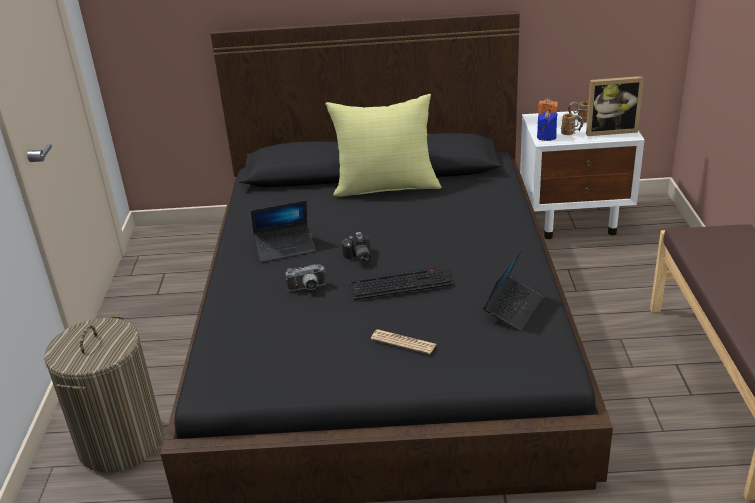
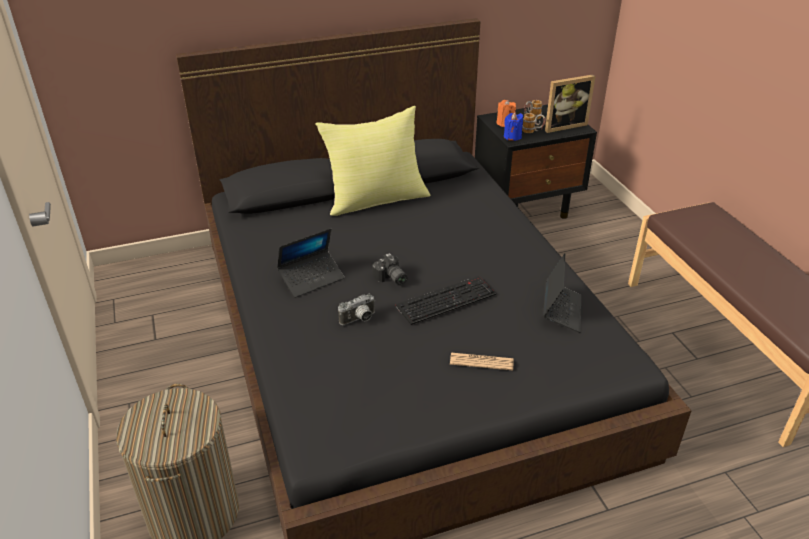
camera: 20 degrees left, 5 degrees up
(575, 220) = (527, 207): white nightstand -> black nightstand

